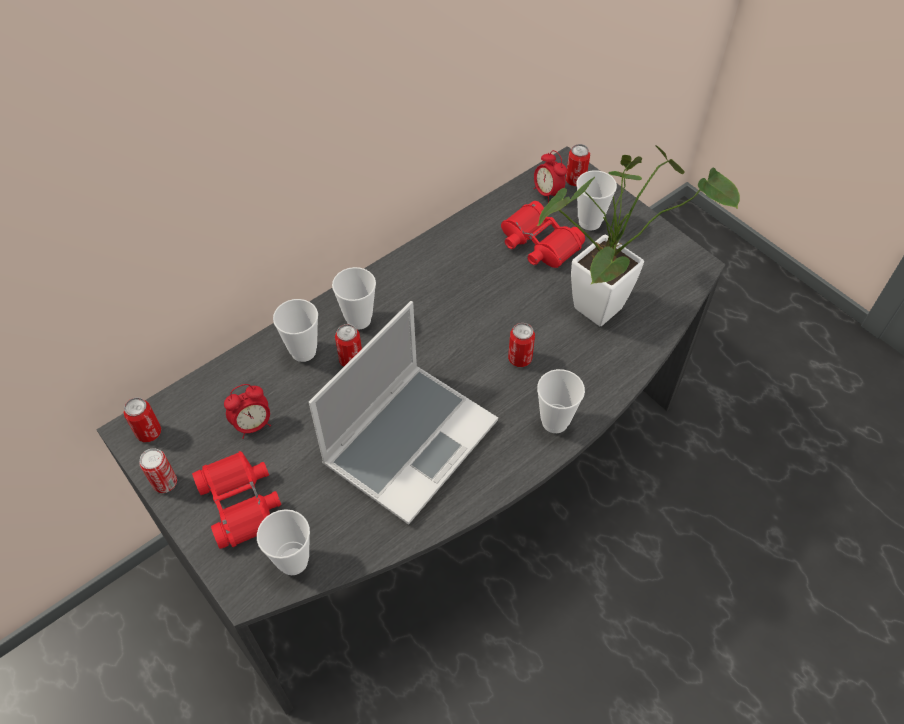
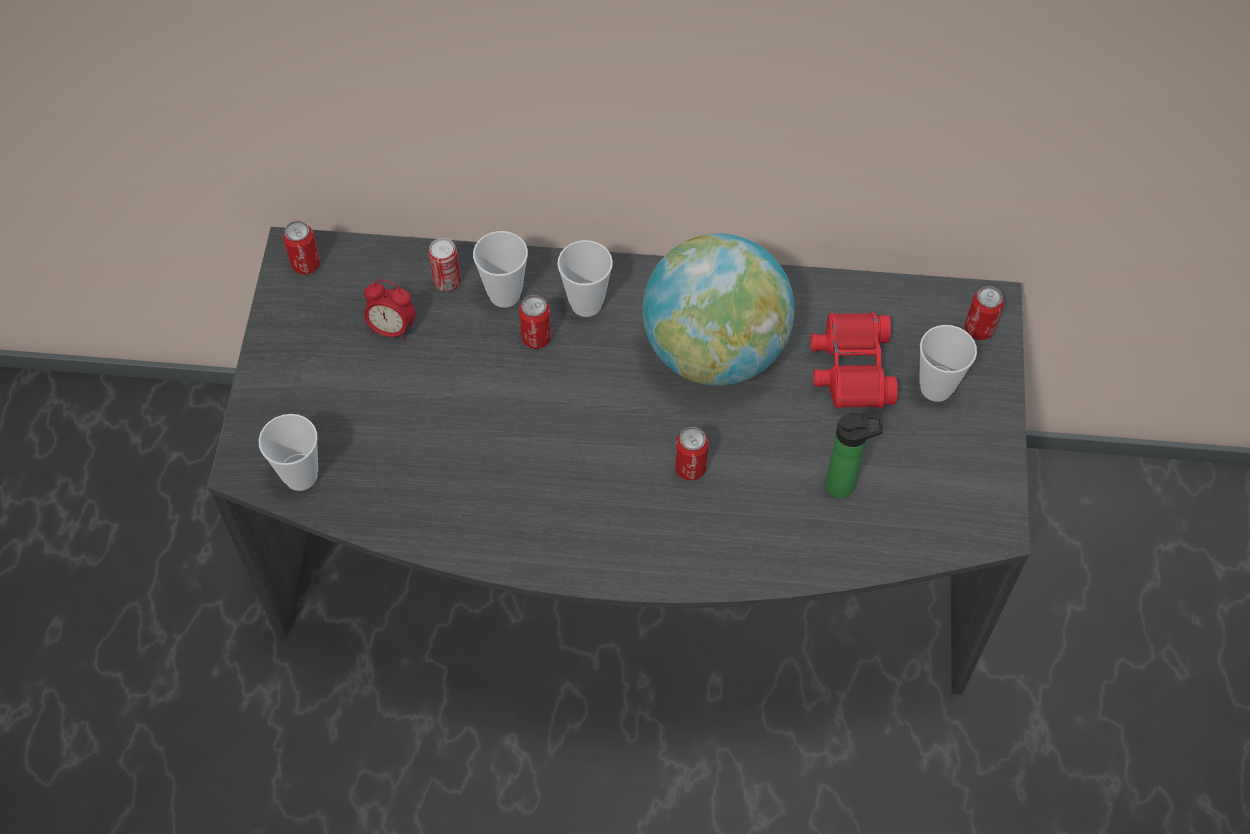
camera: 45 degrees right, 5 degrees up
(165, 483) = (274, 321): can -> can (447, 281)
(241, 503) = (313, 390): red binoculars -> none
(410, 440) = (504, 457): laptop -> none
(459, 289) = (714, 350): none -> globe
(547, 193) = (929, 320): alarm clock -> none
(555, 422) = (650, 555): cup -> none
(606, 302) = (844, 485): potted plant -> bottle

